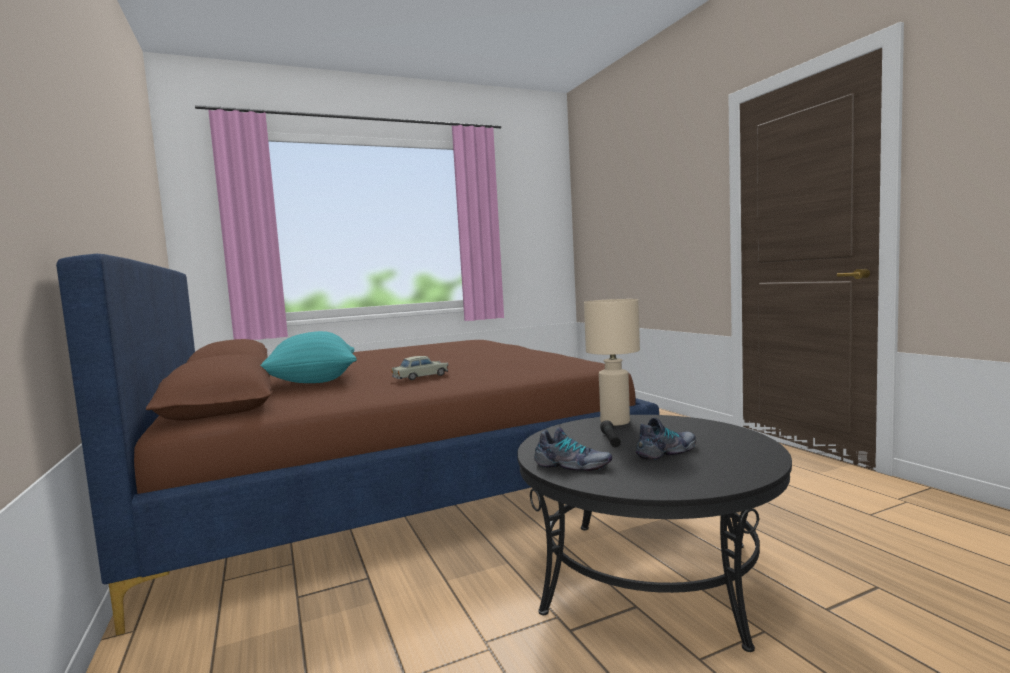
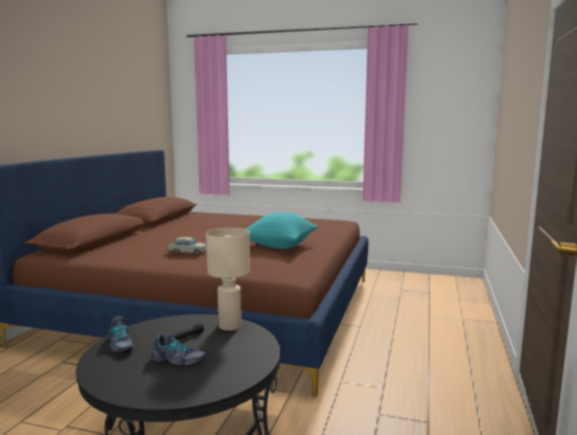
camera: 40 degrees right, 5 degrees up
(313, 382) = (150, 239): turquoise pillow -> turquoise pillow (279, 246)

